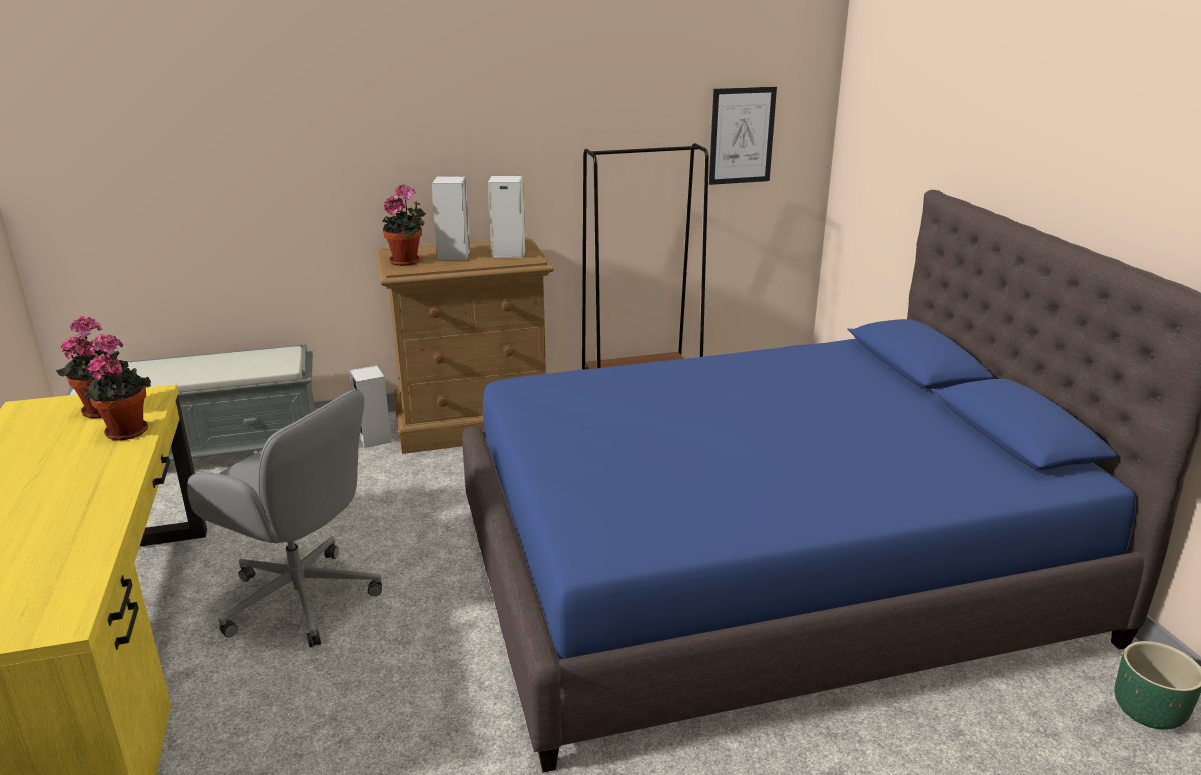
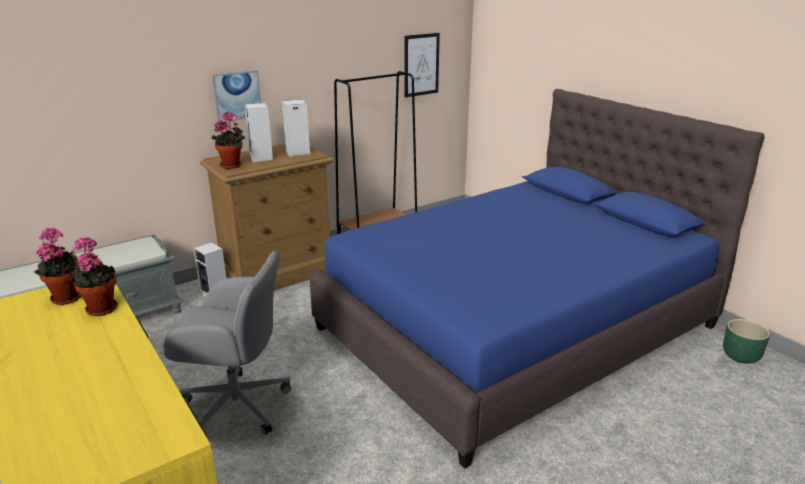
camera: 20 degrees left, 0 degrees up
(435, 163) = (237, 95): none -> picture

